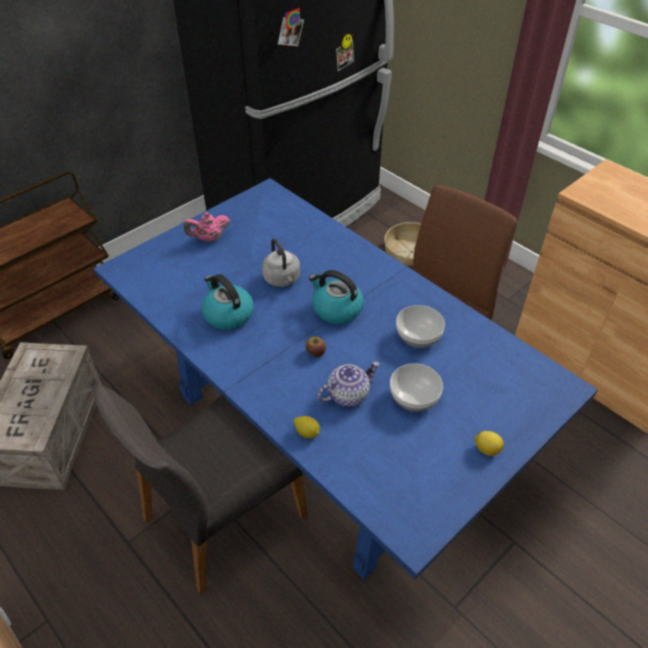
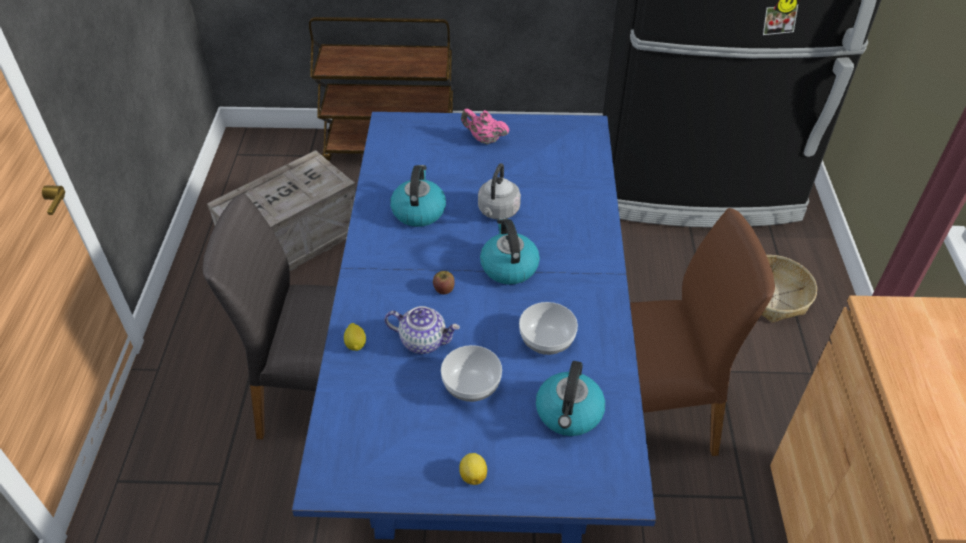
camera: 45 degrees right, 0 degrees up
(485, 369) = (569, 414): none -> kettle

